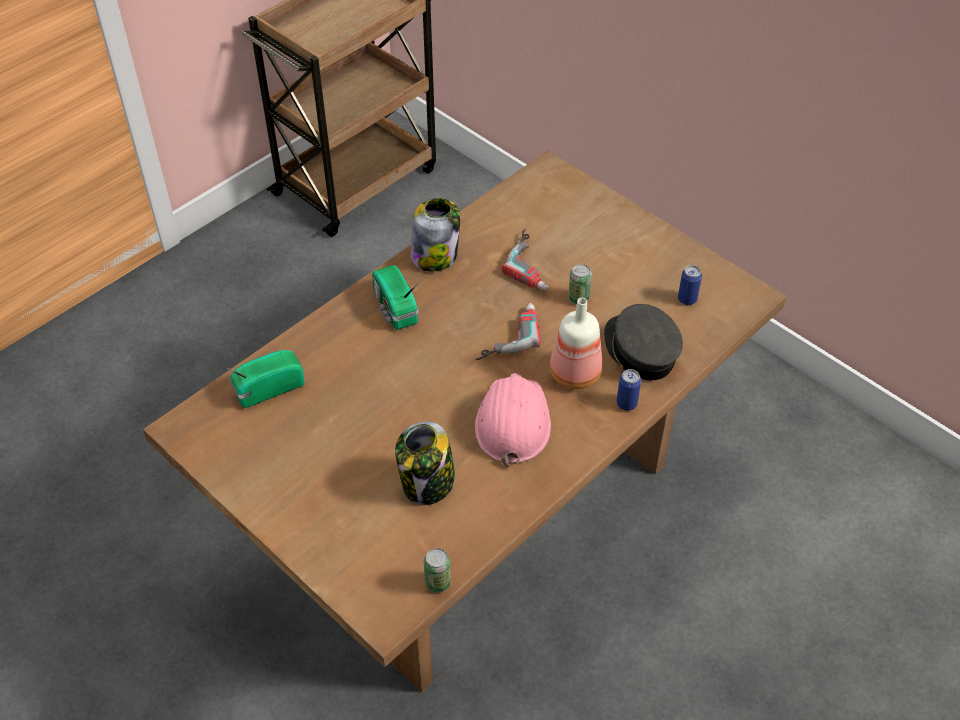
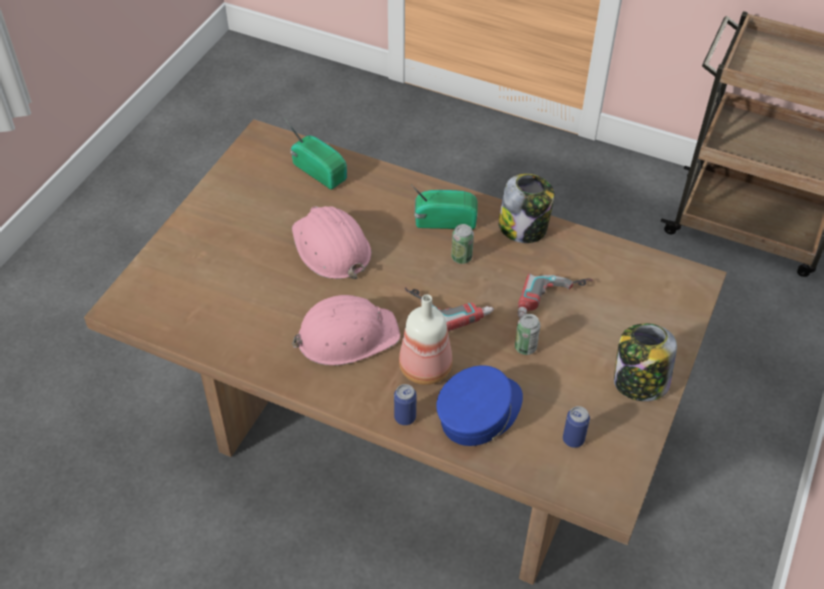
camera: 70 degrees right, 0 degrees up
(388, 406) = (331, 248): none -> pink hard hat
(394, 309) = (443, 220): radio -> radio turned 45 degrees clockwise
(427, 483) = (258, 296): jar -> jar (639, 383)
(438, 583) = (160, 330): can -> can (461, 257)
(639, 351) = (479, 413): grey cap -> blue cap

